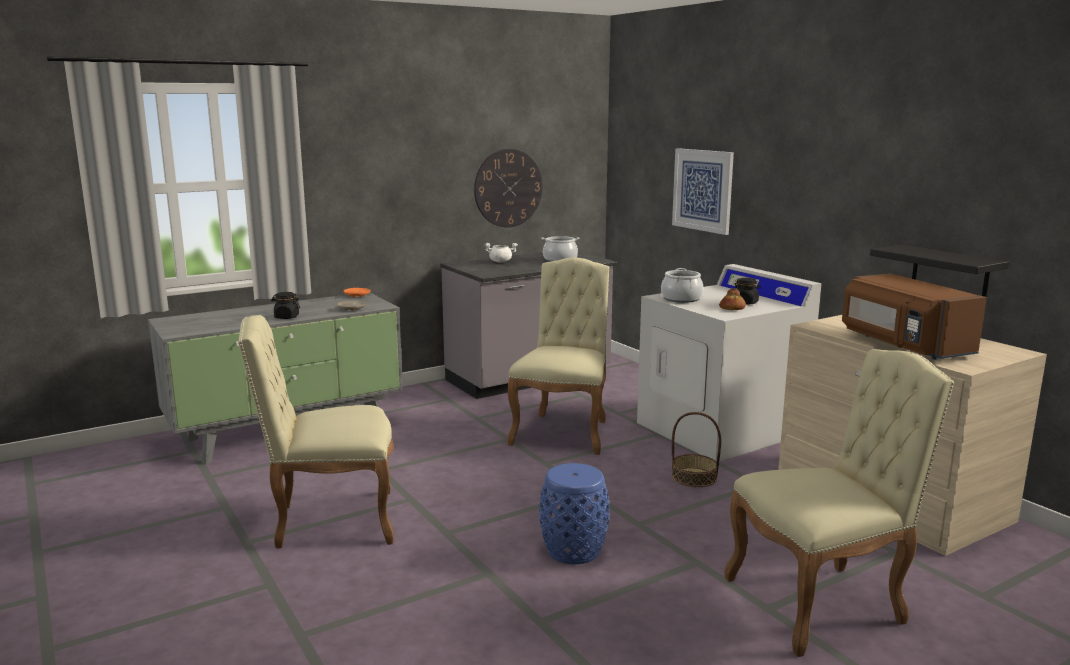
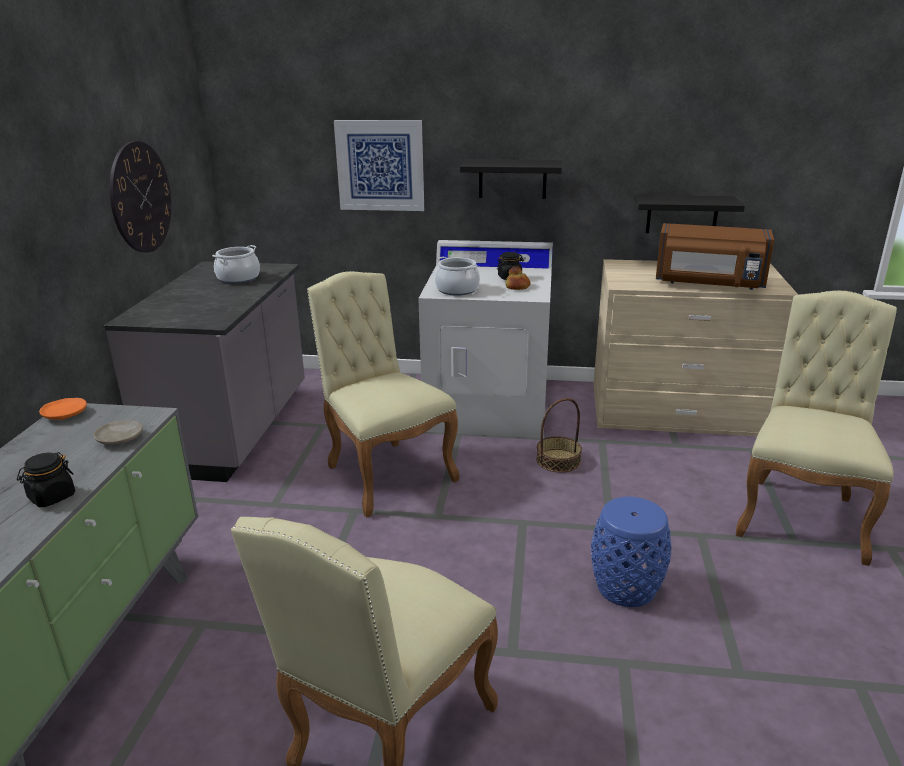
camera: 50 degrees left, 10 degrees up
(501, 262) = (178, 300): white cooking pot -> none
(796, 213) = (512, 179): none -> black shelf

